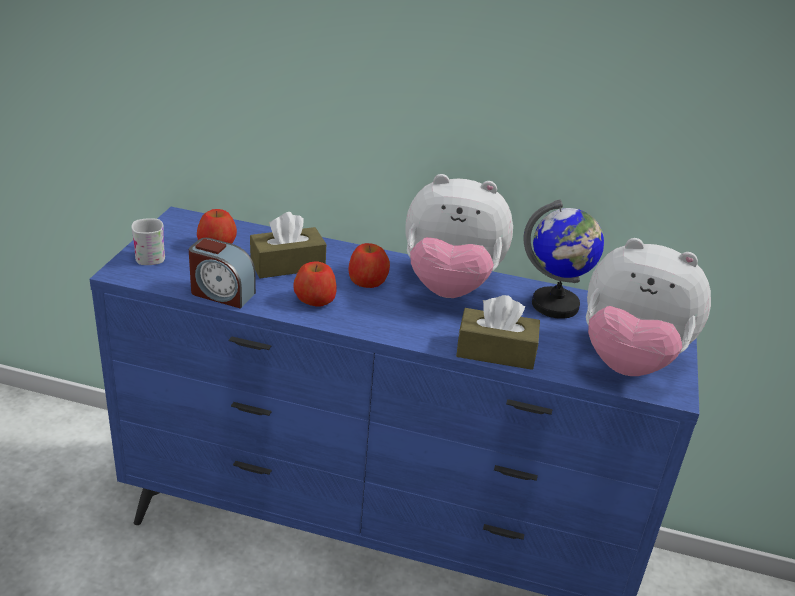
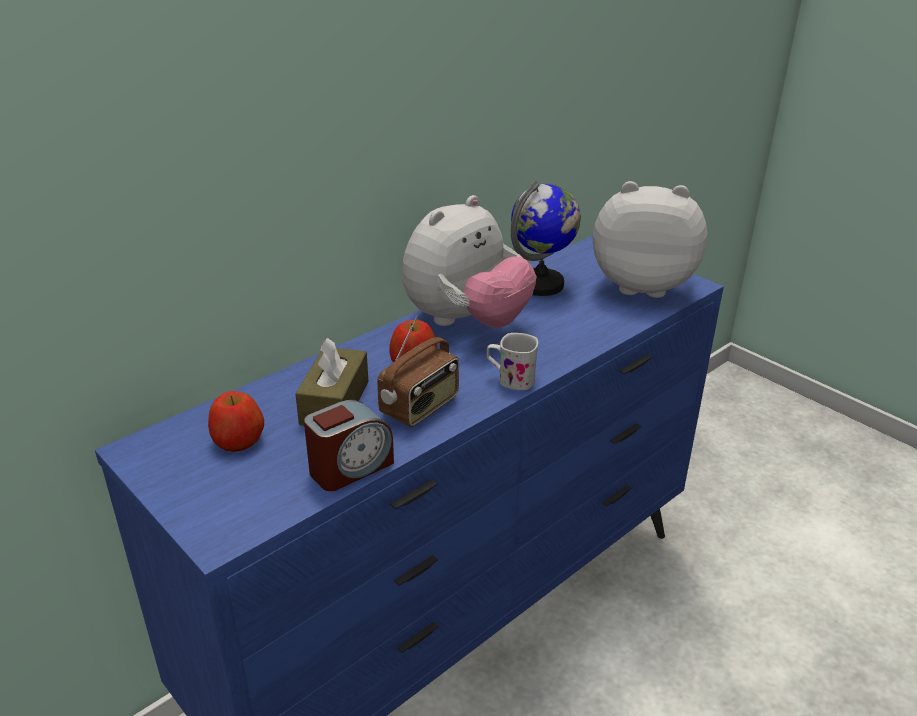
camera: 55 degrees left, 0 degrees up
(150, 255) = (204, 501): white mug -> white mug (510, 379)
(315, 299) = (420, 407): apple -> radio
(495, 351) = (588, 338): brown tissue box -> none
(629, 360) = (642, 285): plush toy -> plush toy turned 135 degrees counterclockwise

